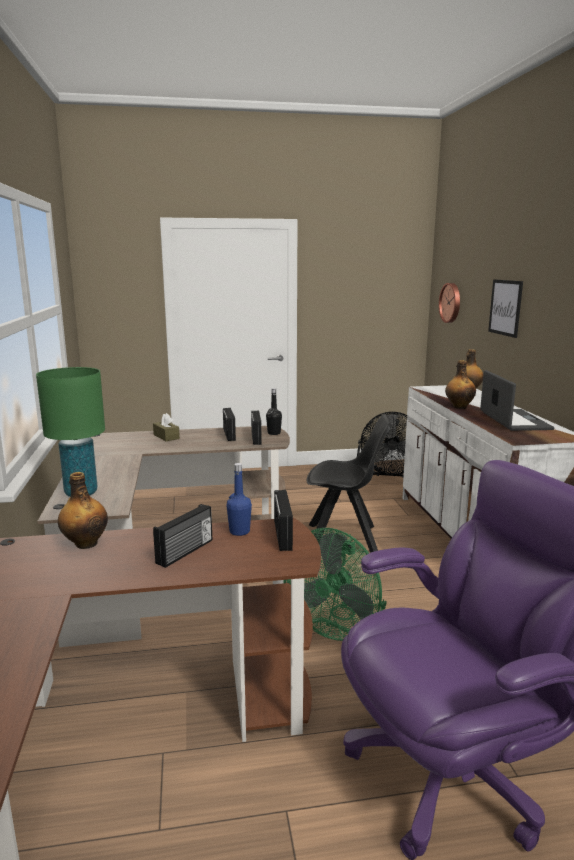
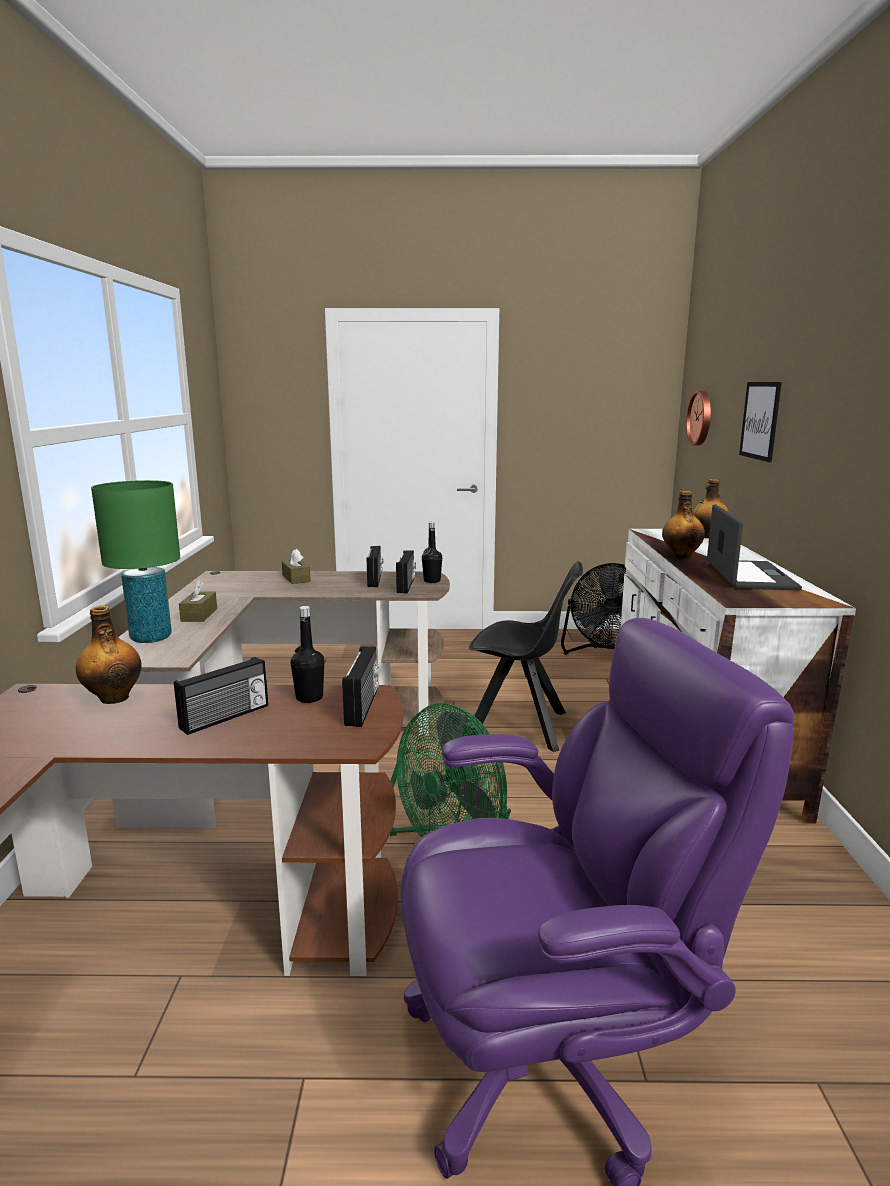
camera: 10 degrees right, 0 degrees up
(107, 471) = (199, 615): none -> brown tissue box
(239, 531) = (309, 697): blue bottle -> black bottle

